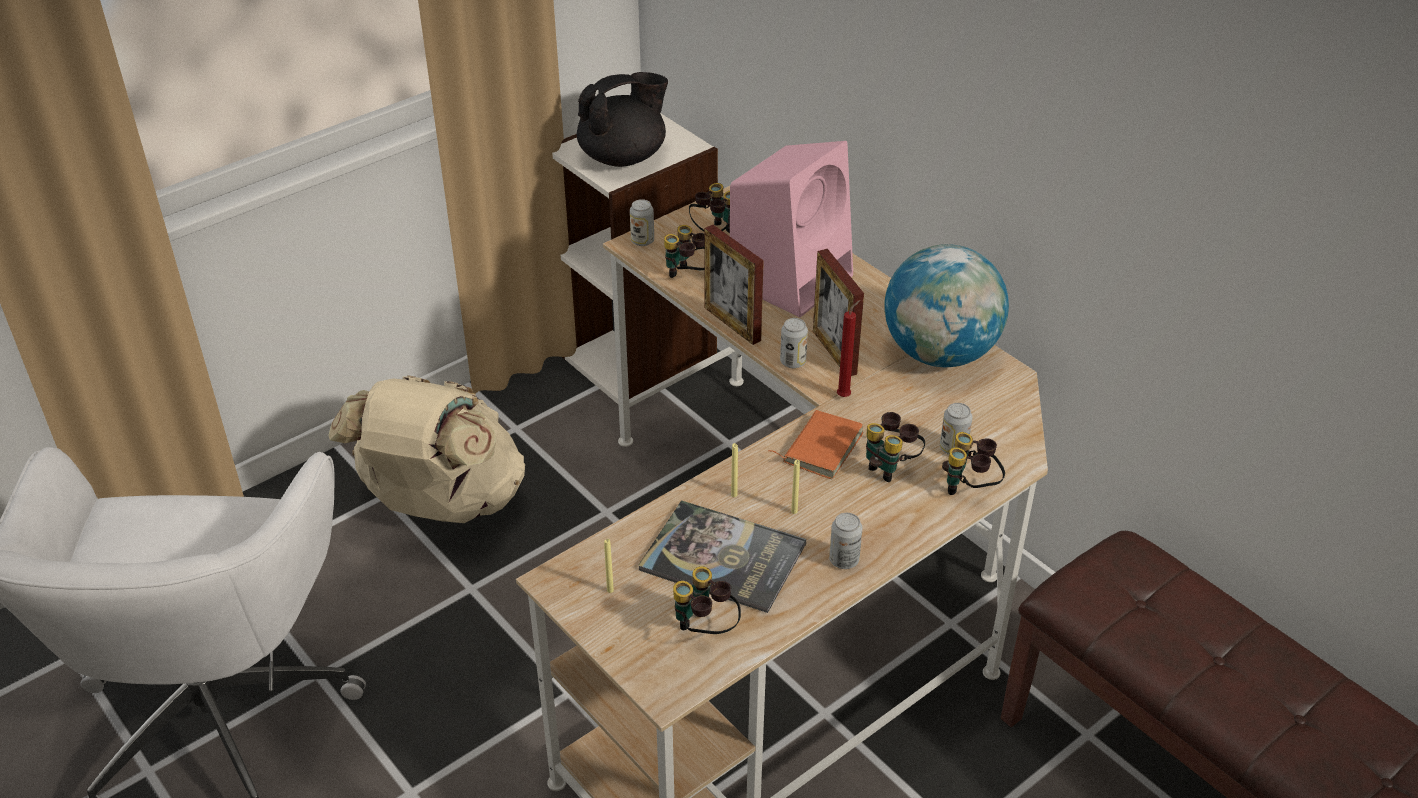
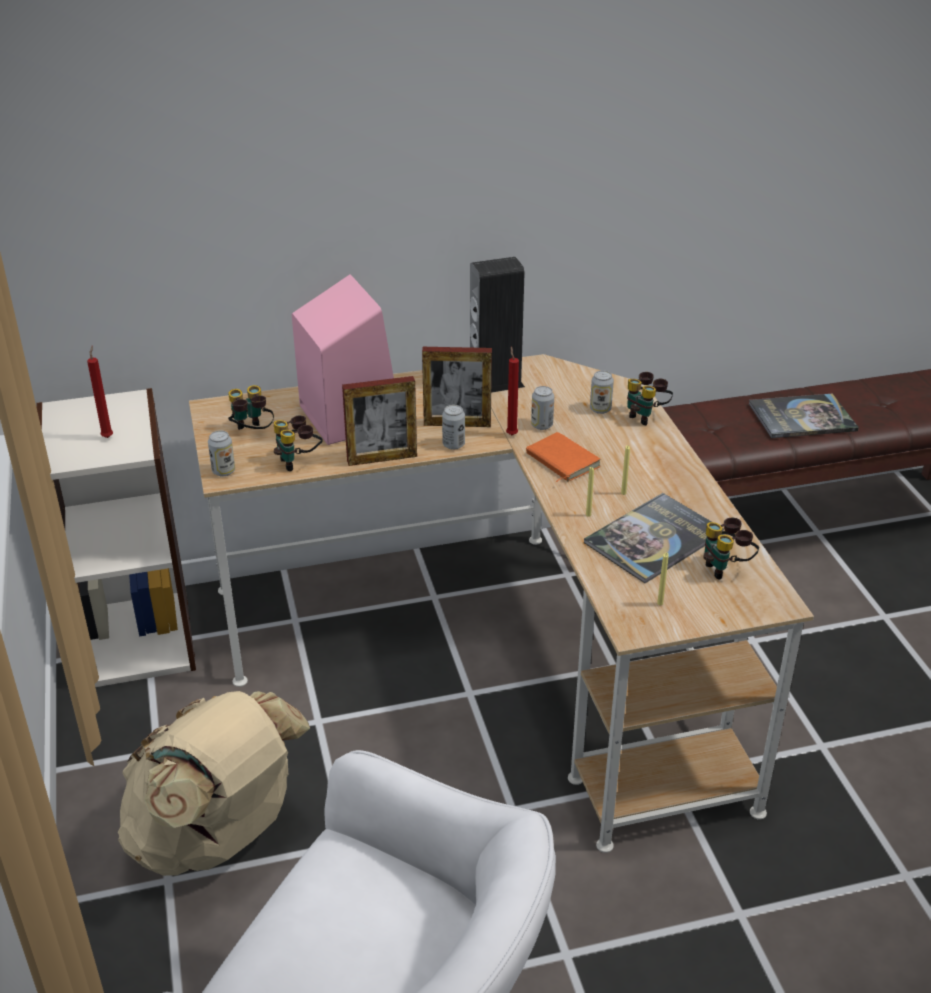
camera: 65 degrees left, 5 degrees down
(624, 157) = (108, 436): black teapot -> red candle
(844, 560) = (686, 487): can -> can (541, 425)
(890, 467) = (602, 439): binoculars -> none
(939, 353) = (495, 382): globe -> speaker
(1251, 689) = (802, 417): none -> book

